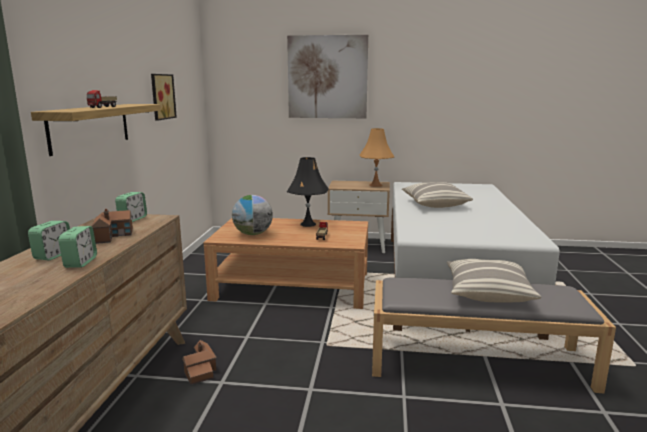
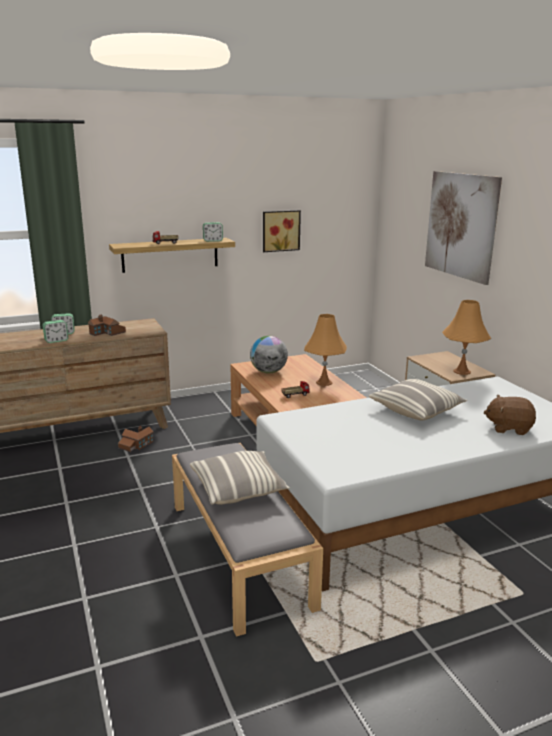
camera: 60 degrees right, 5 degrees up
(132, 219) = (144, 327): alarm clock -> alarm clock (213, 240)
(308, 224) = (324, 382): black table lamp -> orange table lamp
(480, 195) = (508, 428): none -> brown plush toy

